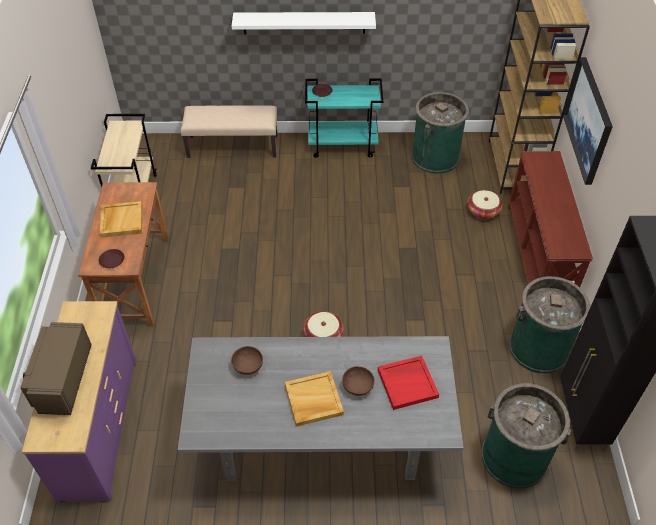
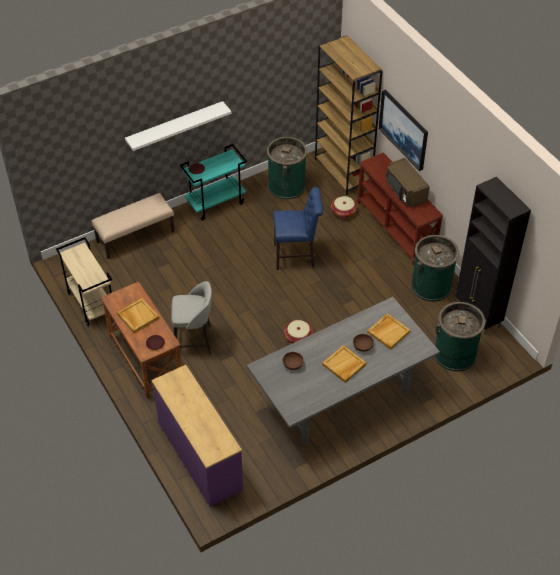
camera: 30 degrees left, 0 degrees up
(62, 379) = (194, 421): brown microwave -> brown microwave (405, 192)
(203, 283) = (194, 340): none -> grey stool
(391, 238) = (297, 256): none -> blue chair
(407, 383) = (388, 332): red tray -> beige tray

